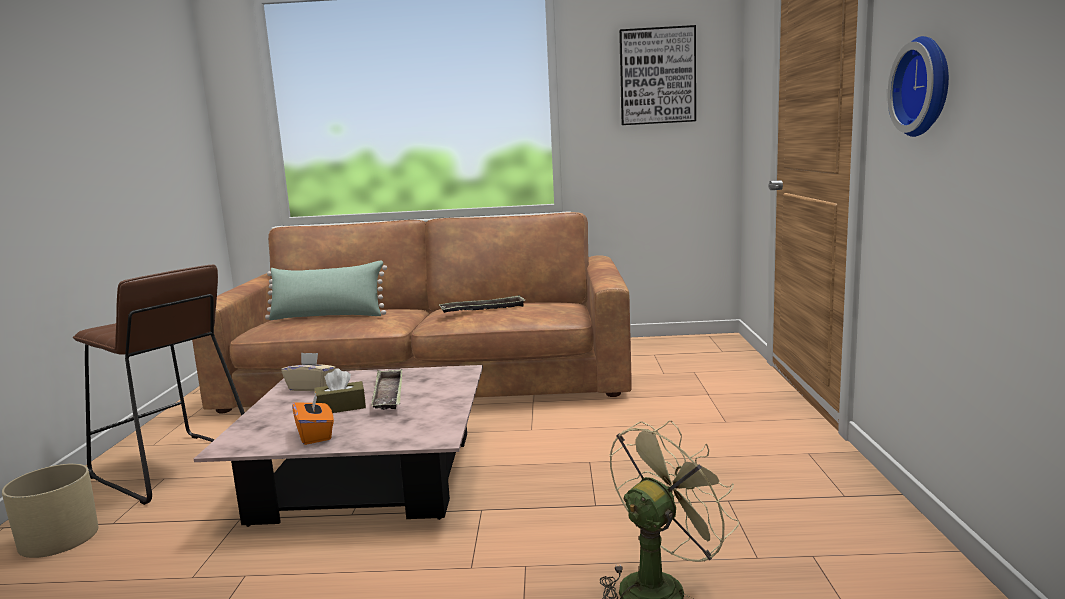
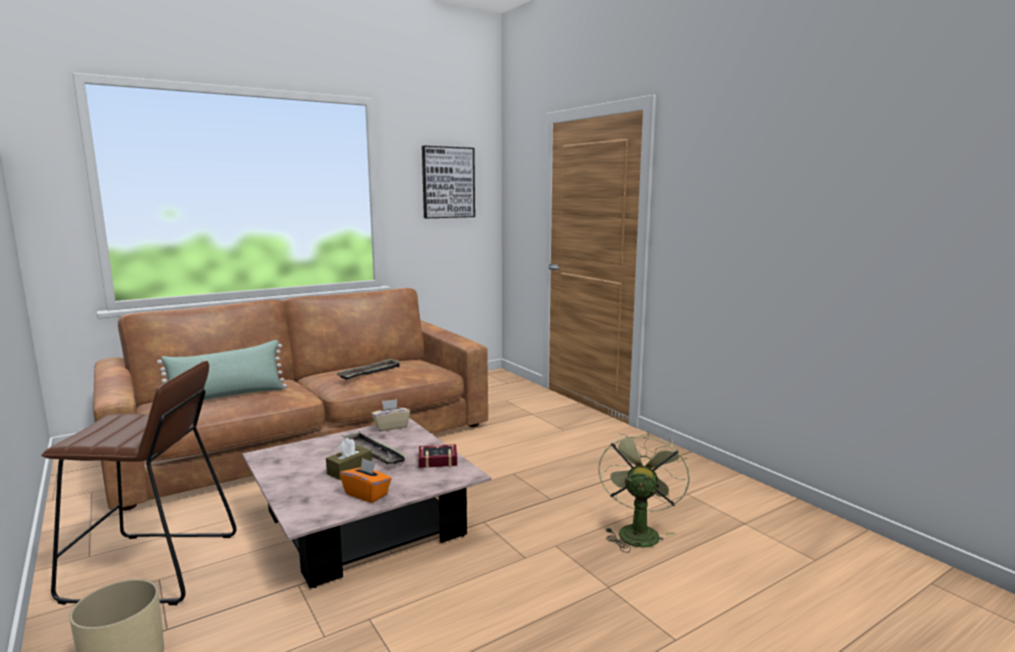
camera: 35 degrees left, 0 degrees up
(311, 387) = (290, 460): beige tissue box -> beige tissue box (391, 426)
(433, 415) = (436, 460): none -> book
(926, 86) = (704, 224): wall clock -> none

